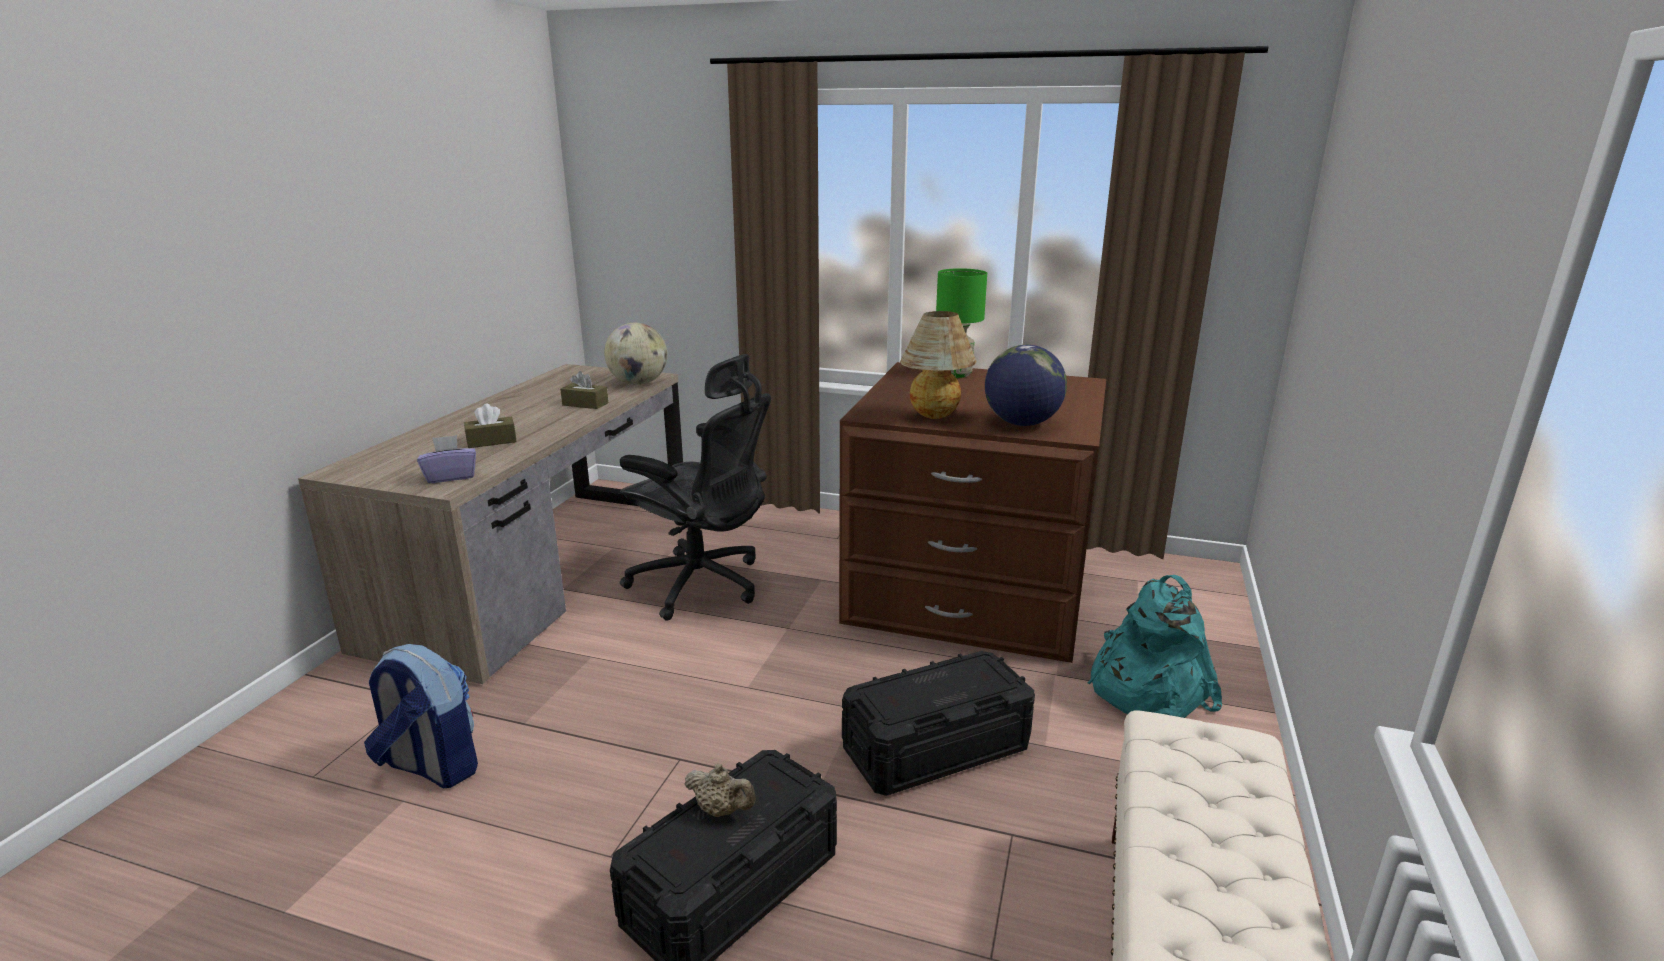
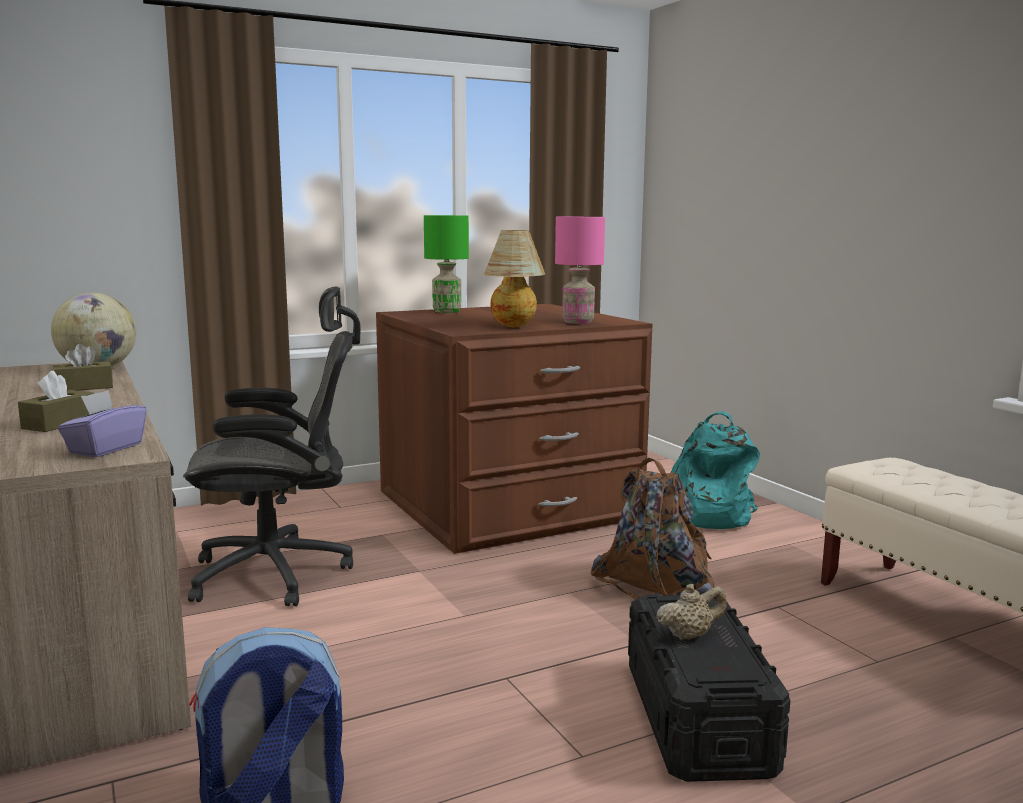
camera: 45 degrees left, 10 degrees down
(935, 748) = (659, 589): black storage box -> brown backpack
(1022, 423) = (577, 322): globe -> pink table lamp

